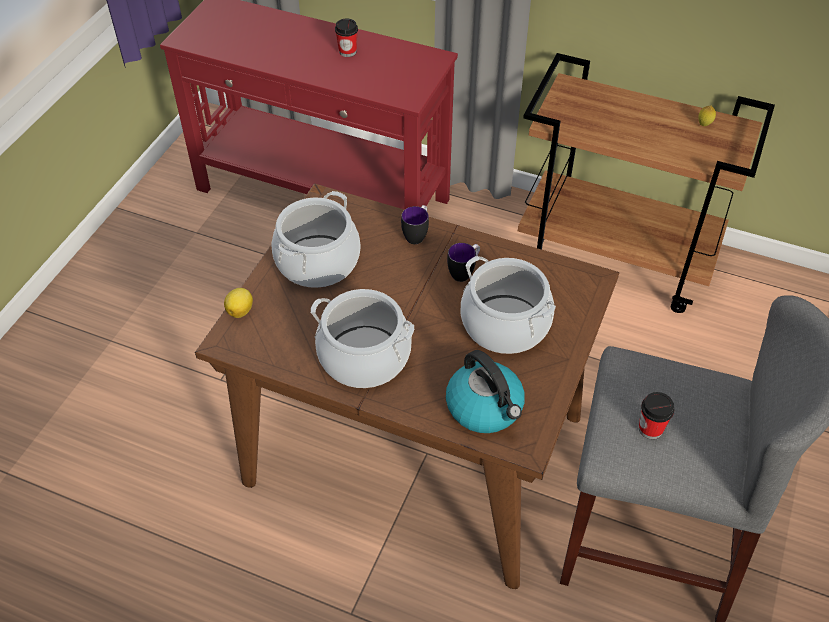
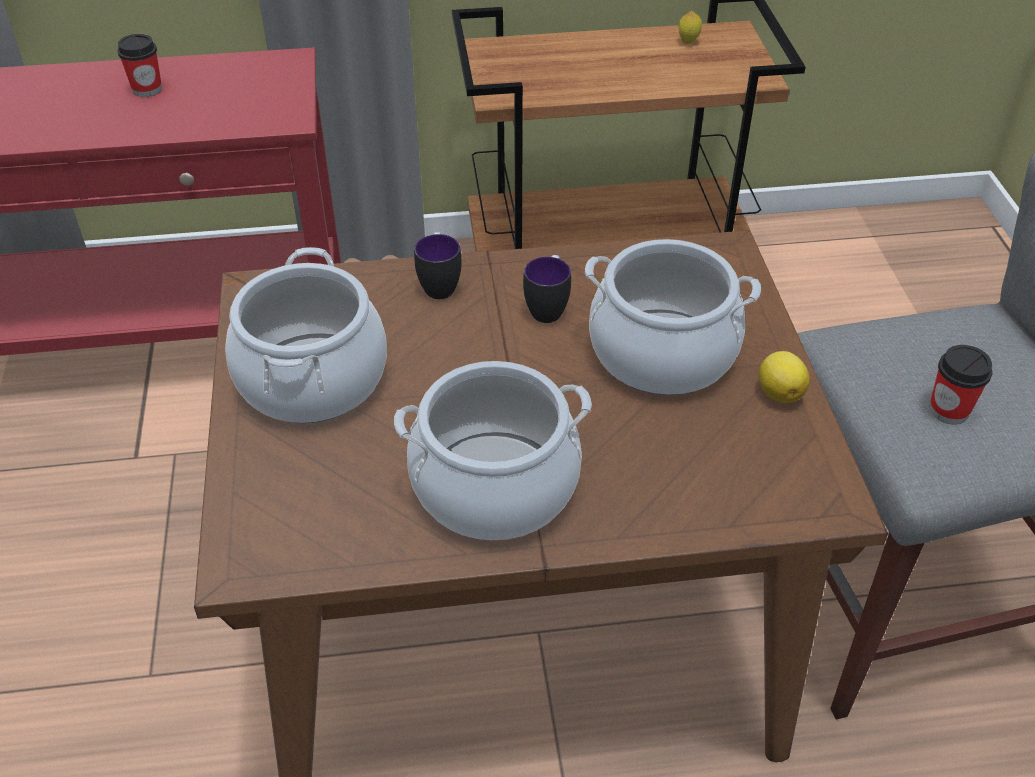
camera: 30 degrees left, 5 degrees down
(241, 310) = (233, 504): lemon -> lemon (779, 392)
(485, 408) = (732, 477): kettle -> none

